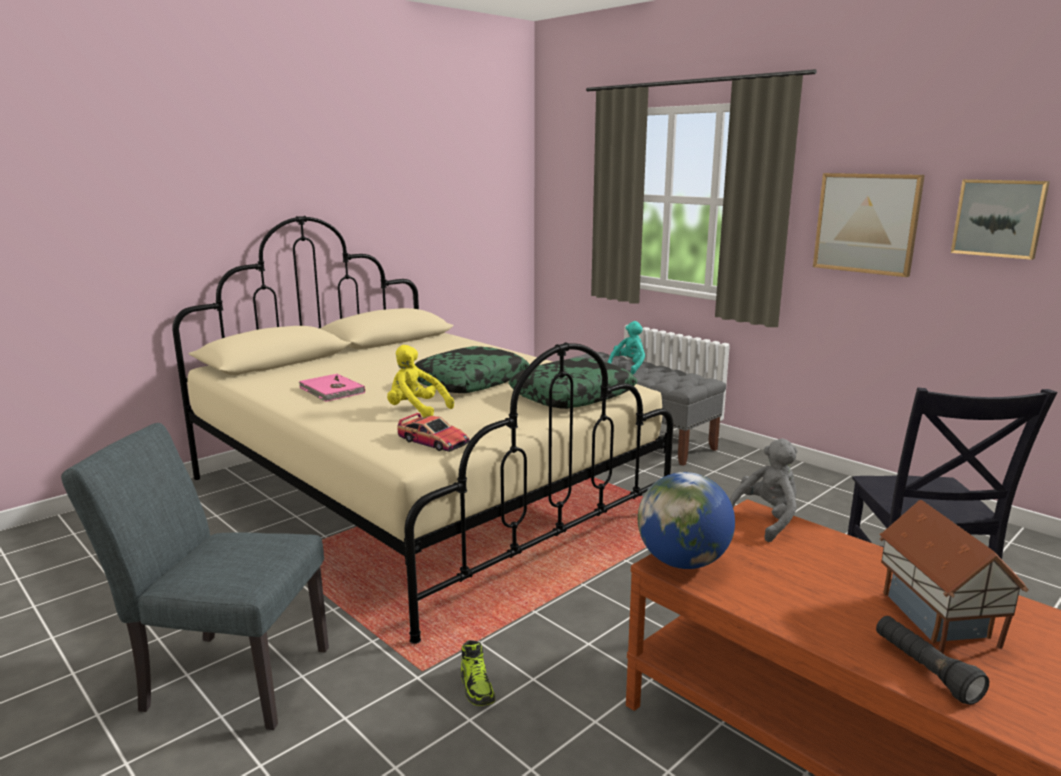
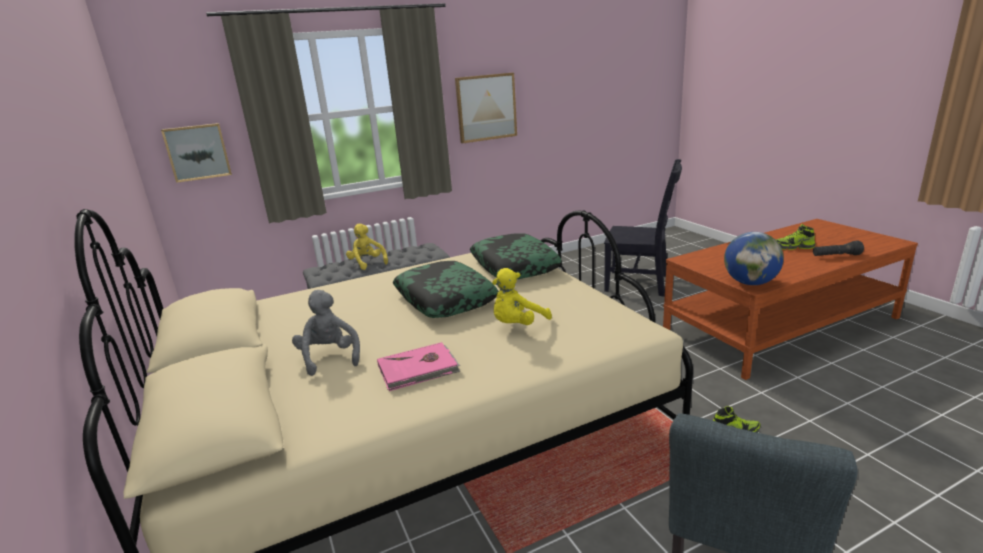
camera: 70 degrees left, 5 degrees up
(434, 441) = (605, 319): toy car -> none
(628, 367) = (367, 263): turquoise plush toy -> yellow plush toy
(765, 520) = (696, 259): grey plush toy -> grey plush toy (329, 357)
(935, 620) = (794, 247): toy house -> shoe
(999, 218) = (550, 92): picture -> picture (197, 152)

